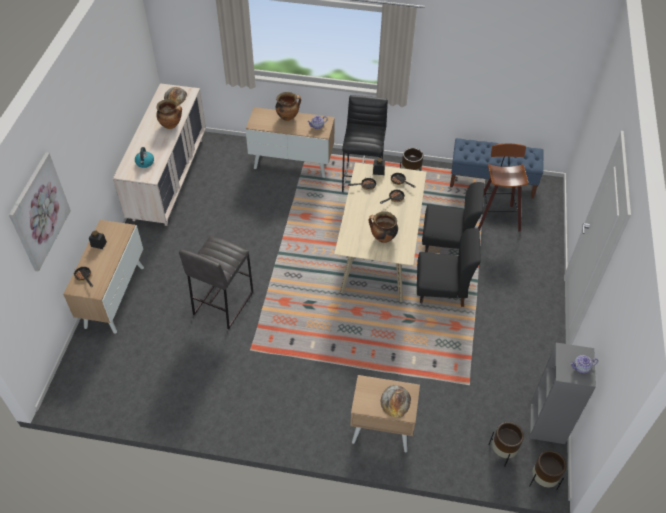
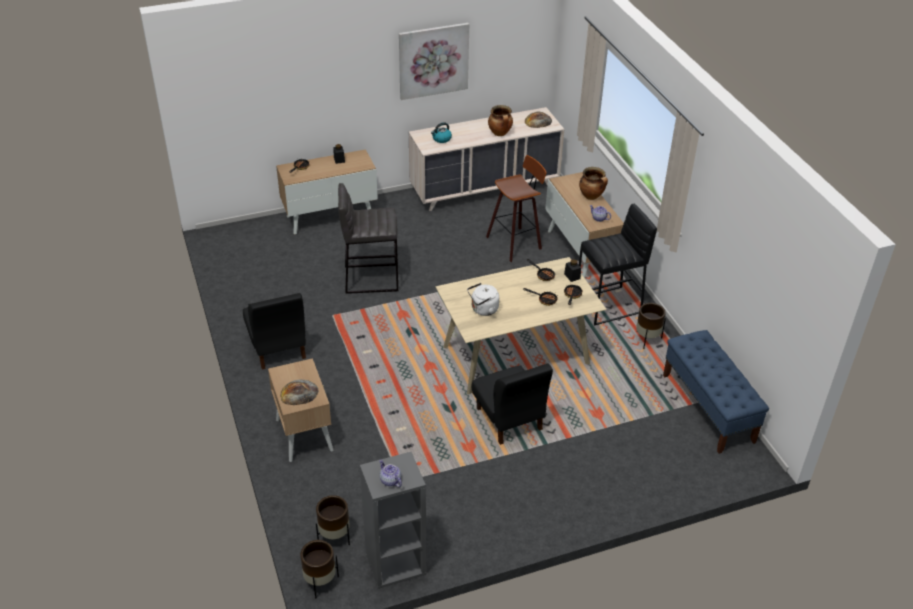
camera: 60 degrees right, 10 degrees down
(39, 212) = (286, 80): picture -> picture (433, 60)
(382, 238) = (483, 310): cooking pot -> white kettle
(447, 242) = (579, 401): black chair -> black chair (277, 348)
(496, 217) = (655, 429): stool -> stool (515, 243)

